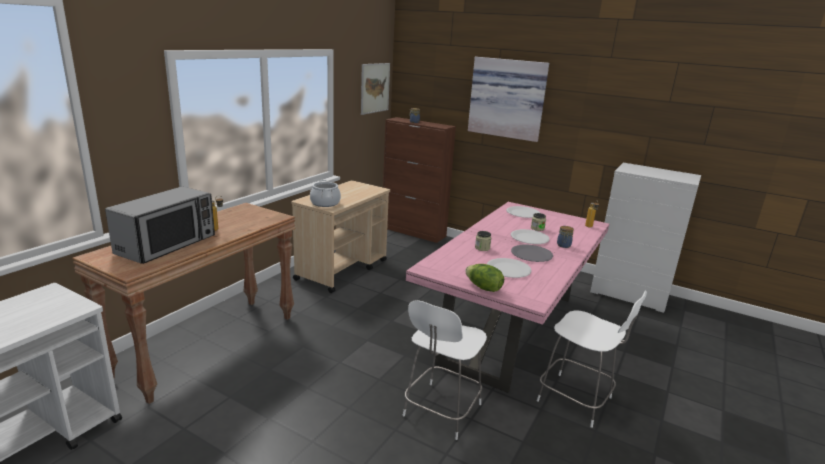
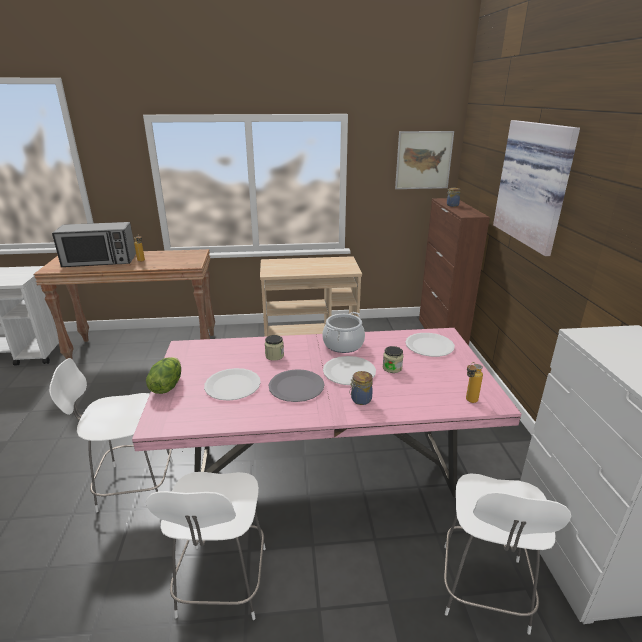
camera: 55 degrees right, 5 degrees up
(325, 203) = (276, 268): cooking pot -> cooking pot (343, 344)
(633, 324) = (483, 590): none -> white chair

